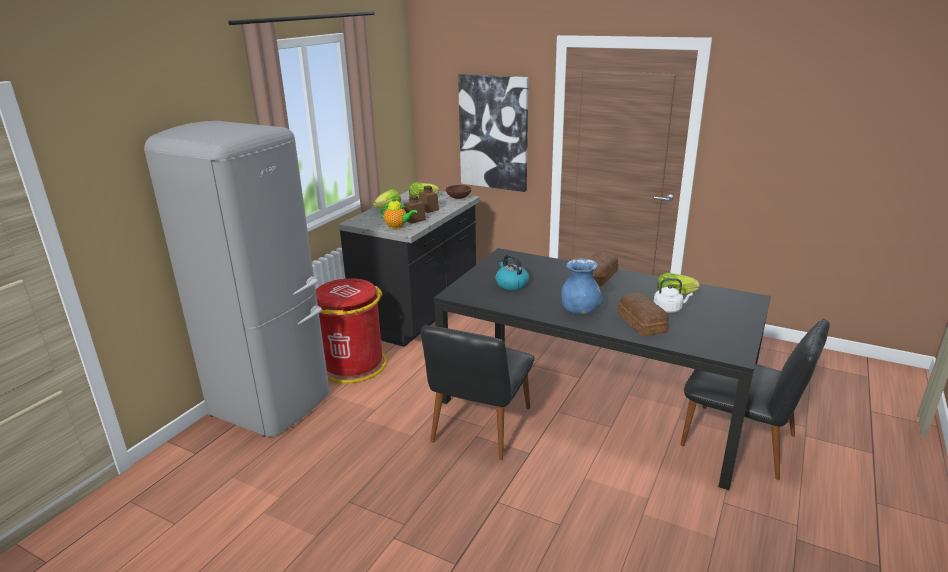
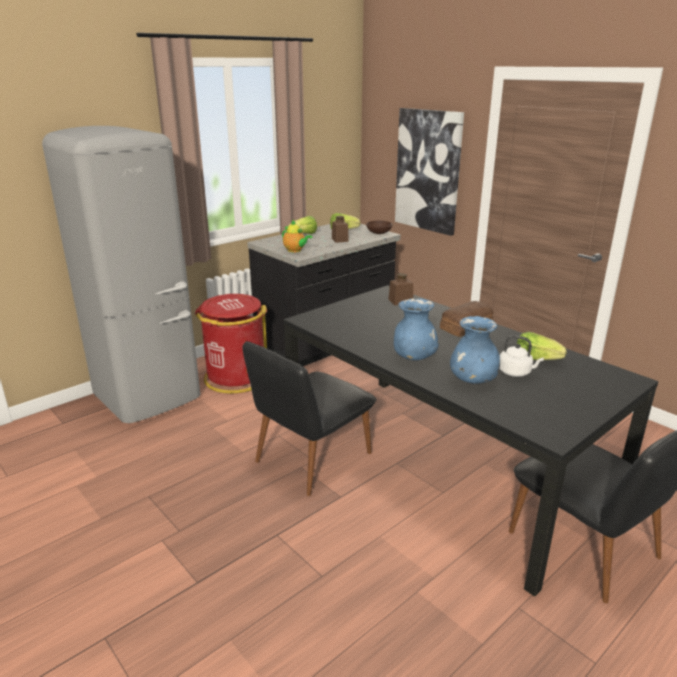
camera: 20 degrees right, 0 degrees up
(414, 220) = (317, 247): brown jar -> brown jar (400, 301)
(511, 284) = (368, 319): kettle -> none
(642, 322) = (472, 380): bread -> blue vase

